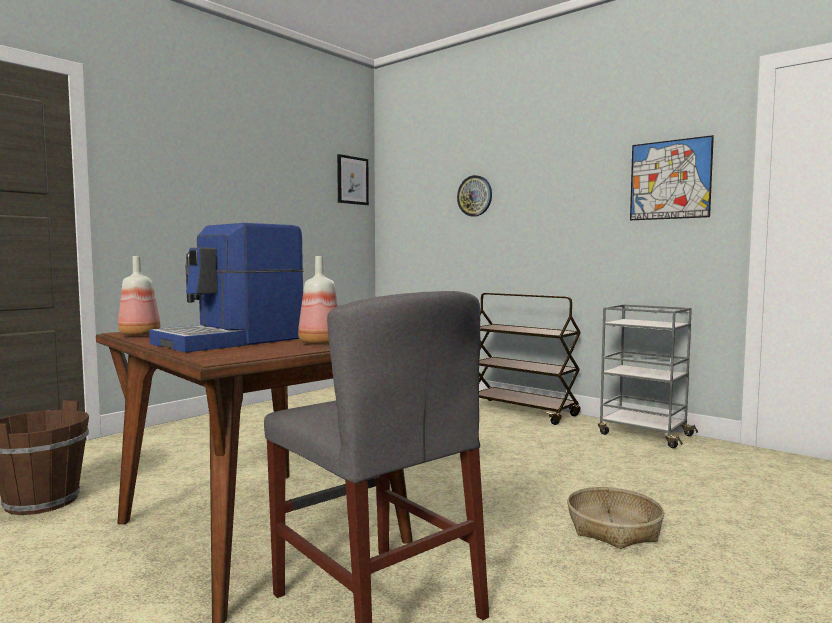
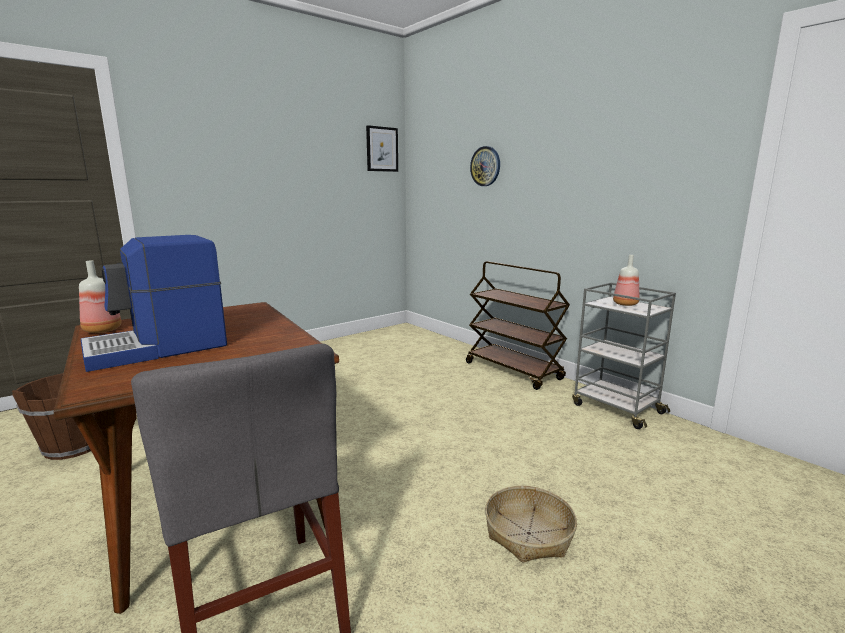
camera: 10 degrees right, 10 degrees up
(319, 343) = (226, 358): bottle -> bottle (625, 304)
(670, 180) = (668, 157): picture -> none

